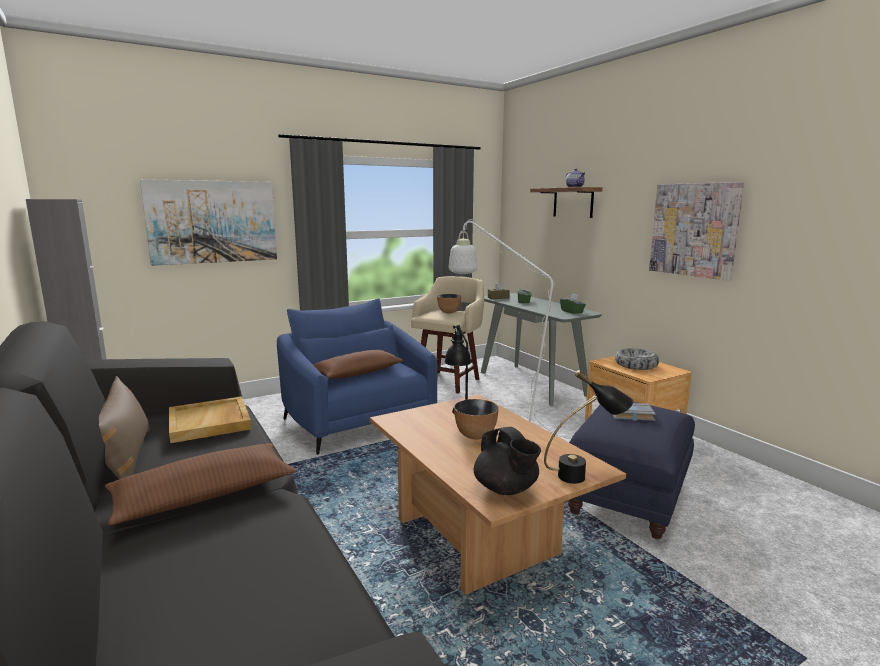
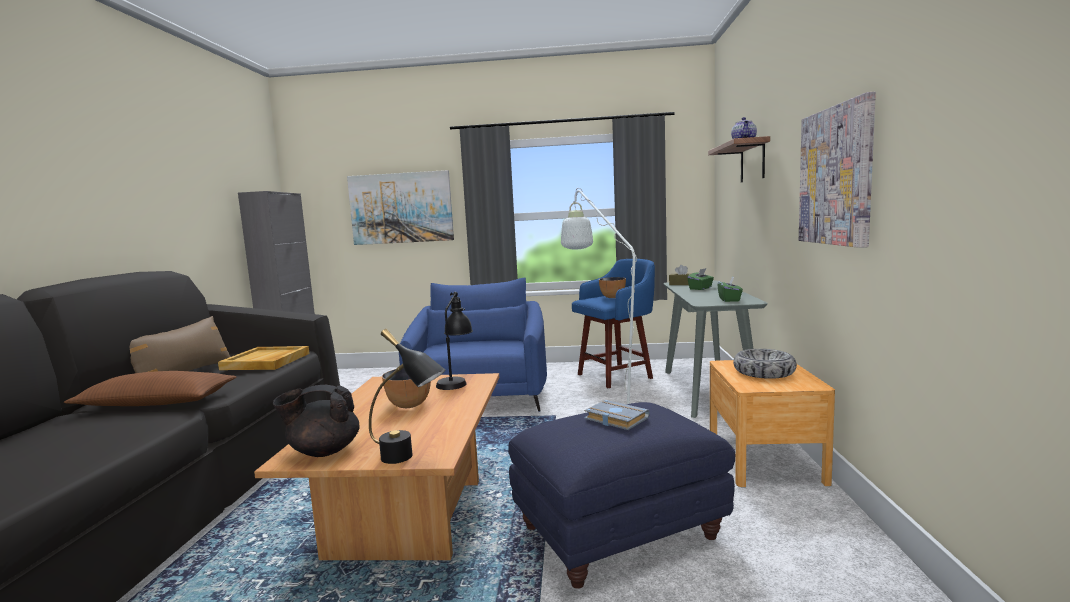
camera: 35 degrees right, 5 degrees down
(357, 373) = (464, 346): brown pillow -> none
(448, 381) = (616, 376): beige stool -> blue stool
(506, 489) = (323, 451): black teapot -> black teapot turned 75 degrees clockwise

